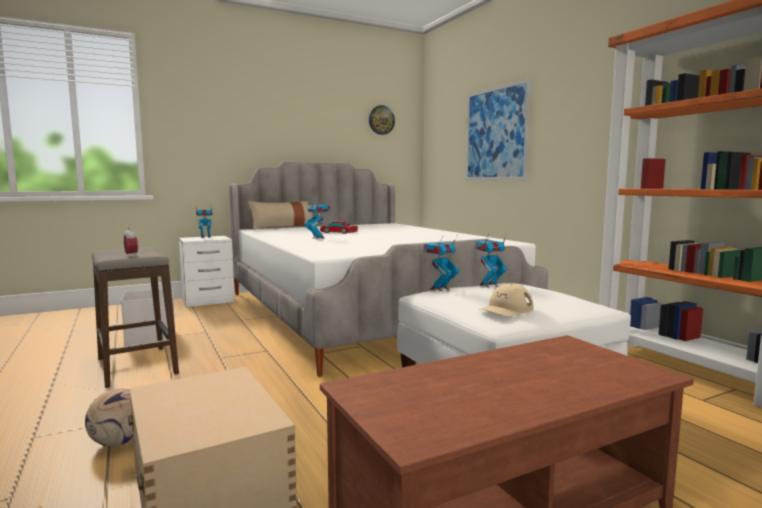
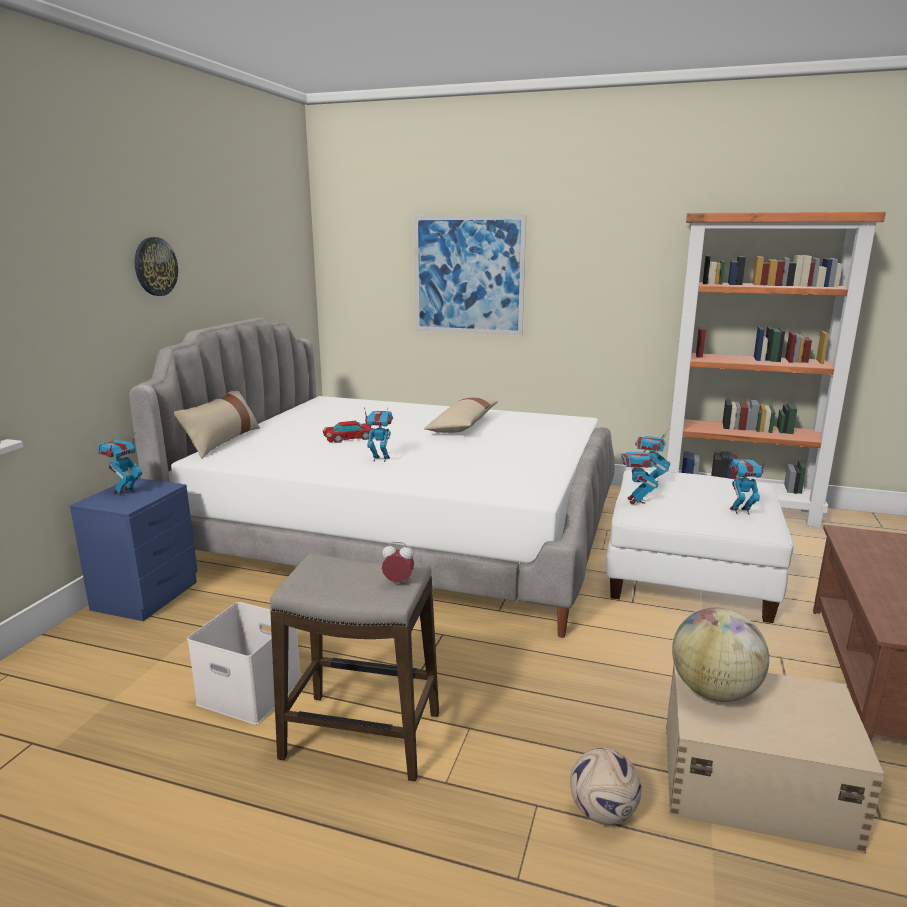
camera: 45 degrees left, 10 degrees up
(209, 300) = (148, 595): white nightstand -> blue nightstand
(211, 384) = (714, 691): none -> globe
(381, 120) = (277, 242): wall clock -> wall clock (155, 266)
(418, 236) = (463, 426): none -> beige pillow
(506, 309) = (740, 511): beige cap -> toy robot

